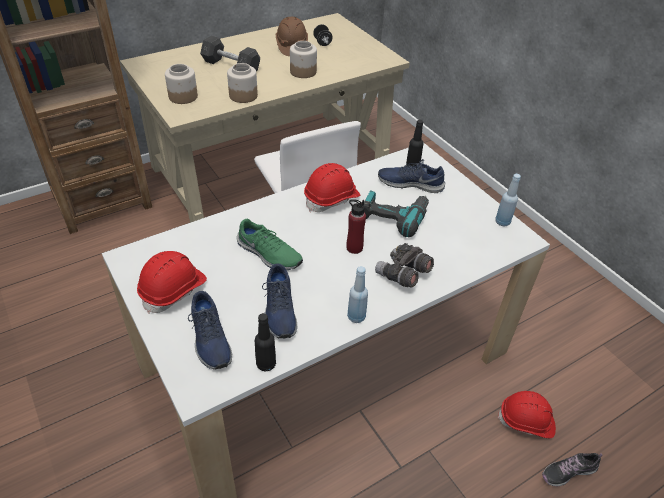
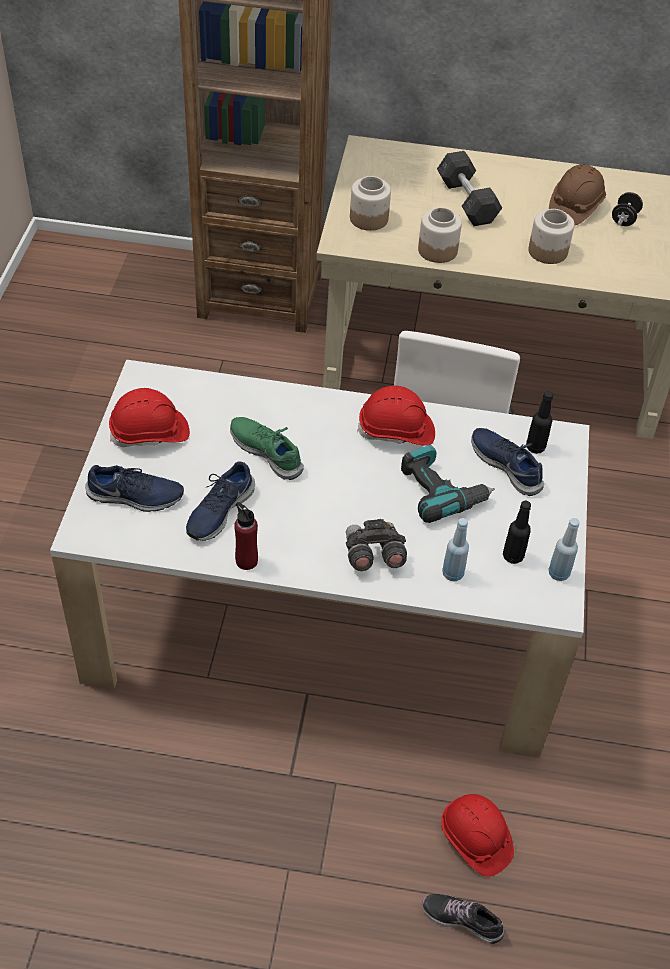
camera: 40 degrees right, 5 degrees up
(209, 339) = (135, 497): blue shoe -> blue shoe turned 105 degrees counterclockwise
(266, 364) = (157, 550): black bottle -> black bottle (512, 556)
(268, 254) = (267, 451): green shoe -> green shoe turned 150 degrees clockwise
(354, 248) = (357, 497): red bottle -> red bottle (246, 561)
(356, 317) = (280, 563): blue bottle -> blue bottle (452, 573)

